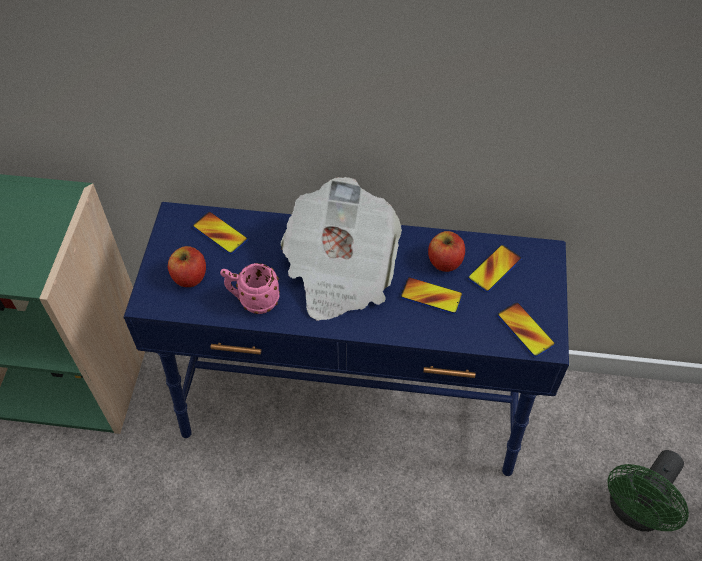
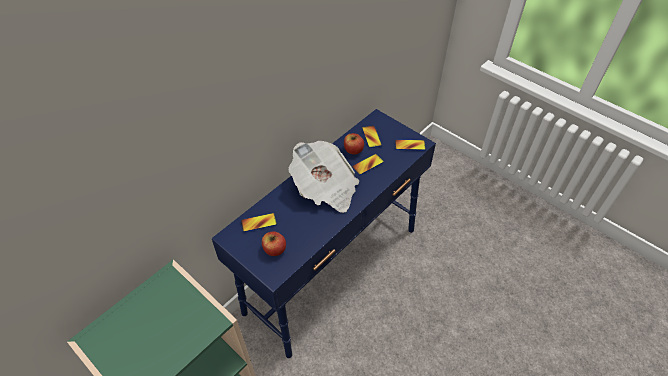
camera: 55 degrees left, 5 degrees down
(253, 301) = (313, 230): pink mug -> none
(634, 511) = (457, 200): green fan -> none

